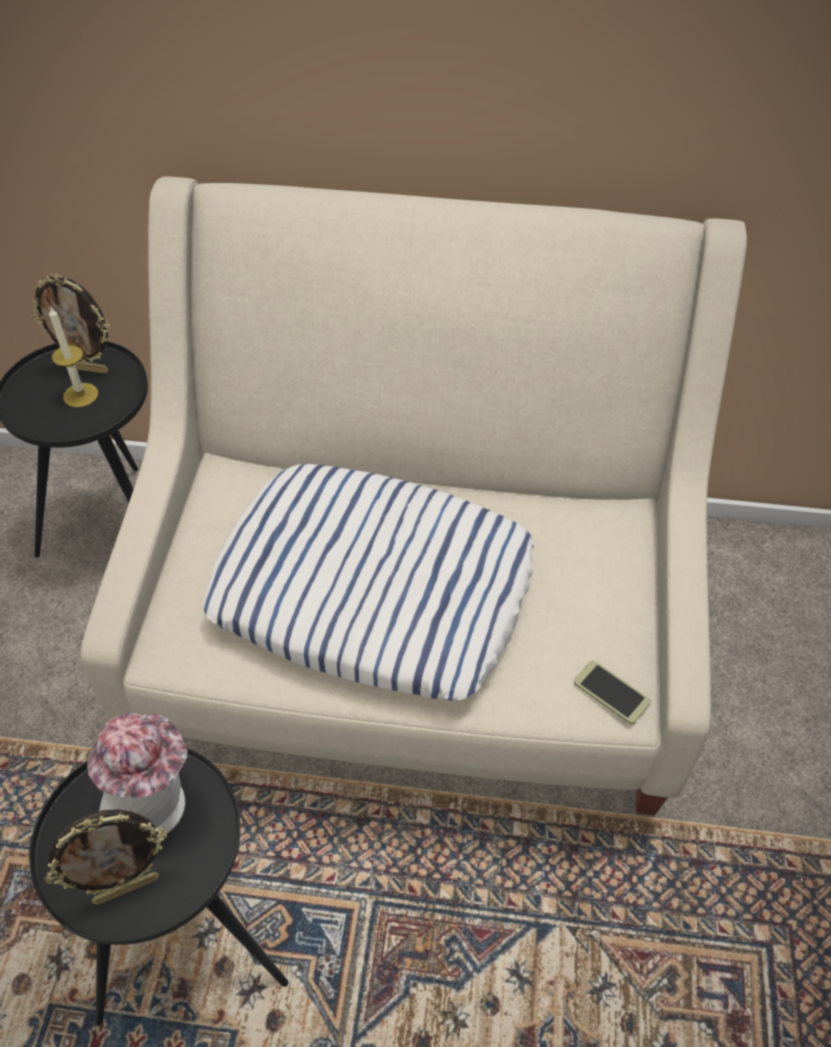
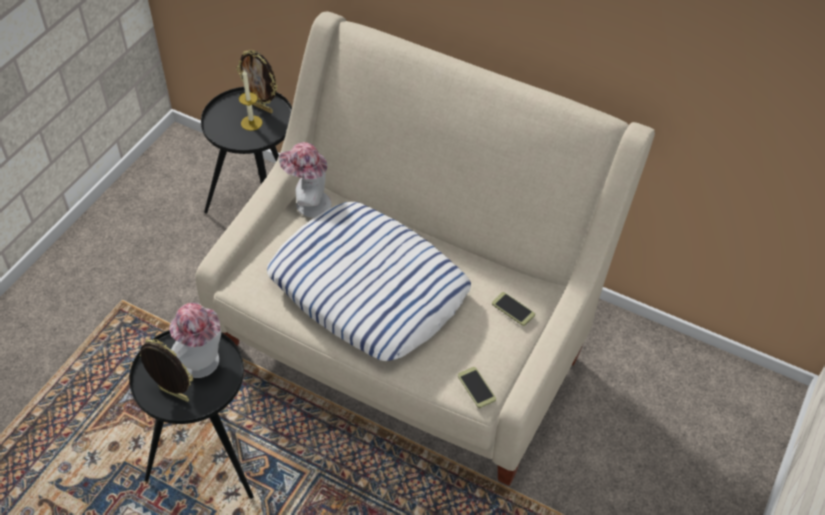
camera: 20 degrees right, 0 degrees up
(127, 888) = (173, 395): picture frame -> picture frame turned 150 degrees counterclockwise
(220, 490) = (308, 203): none -> hat
(600, 554) = (513, 309): none -> phone

